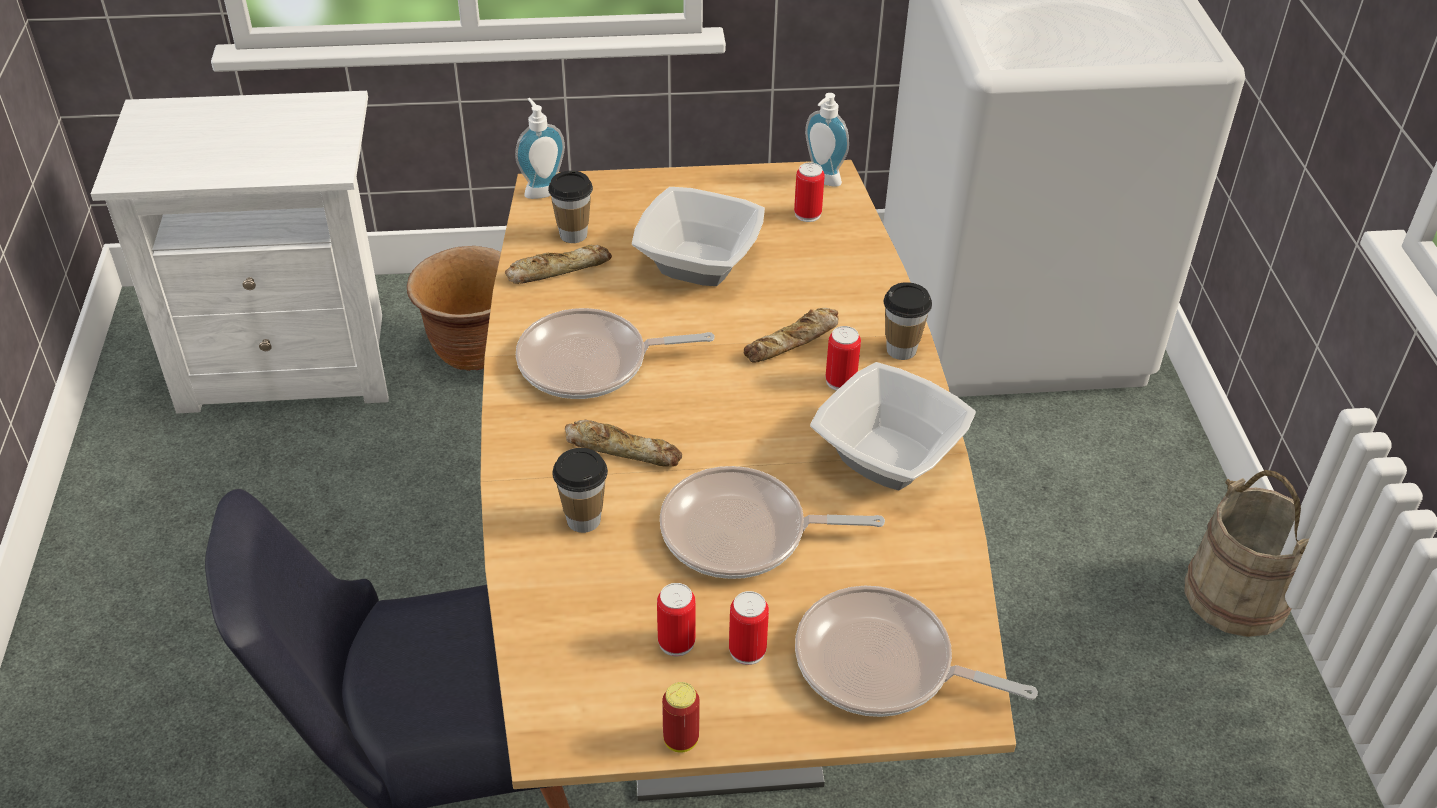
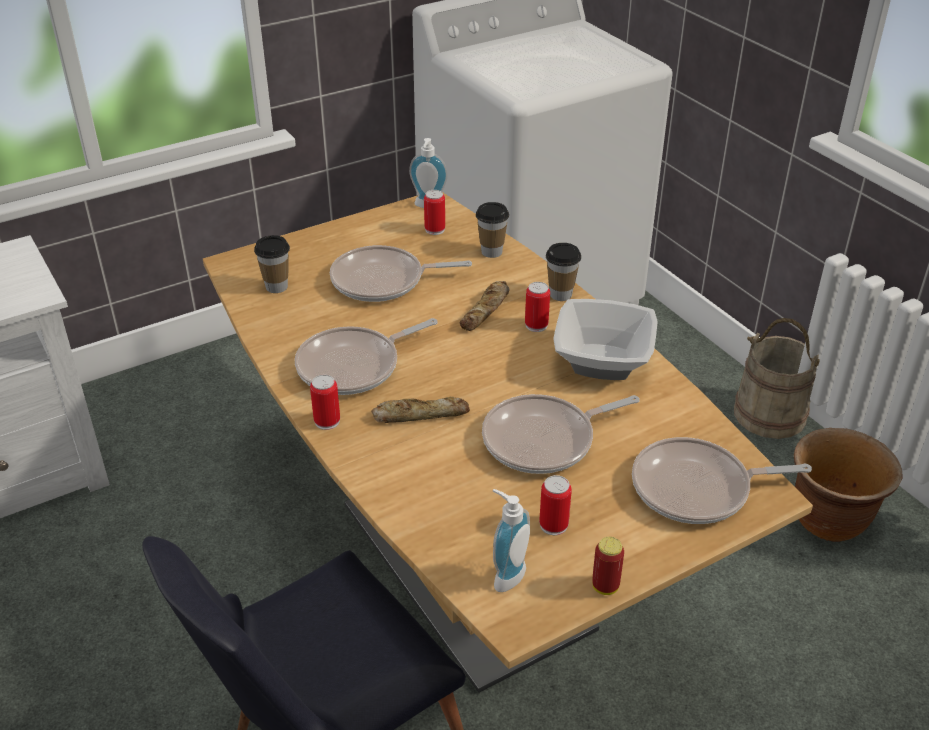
camera: 25 degrees left, 5 degrees down
(474, 350) = (158, 426): brown planter -> brown planter (829, 521)
(541, 189) = (229, 264): soap dispenser -> soap dispenser (505, 575)
(558, 269) = (282, 312): bread -> none
(583, 520) = (427, 469): cup -> cup (491, 252)
(698, 264) = (383, 281): bowl -> frying pan
(747, 650) = (605, 512): can -> can (327, 421)

